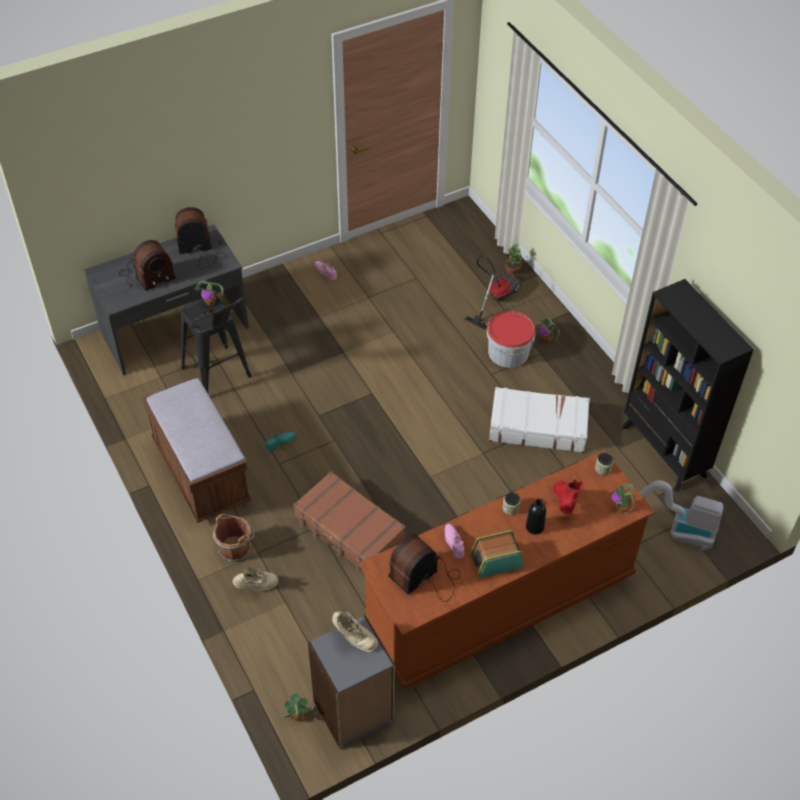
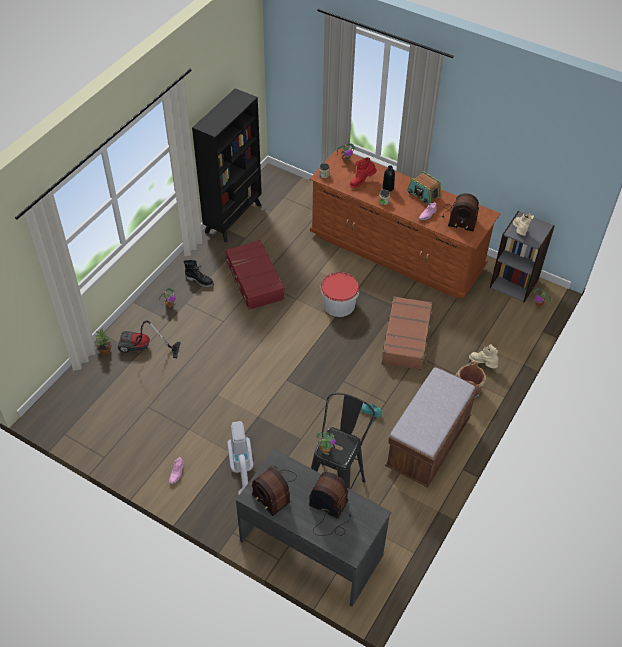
camera: 120 degrees left, 0 degrees up
(508, 352) = (195, 320): bucket -> bucket (339, 304)
(537, 426) = (254, 281): white suitcase -> red suitcase
(568, 378) = (200, 280): none -> black boot
(675, 530) = (290, 197): vacuum cleaner -> vacuum cleaner (242, 470)

